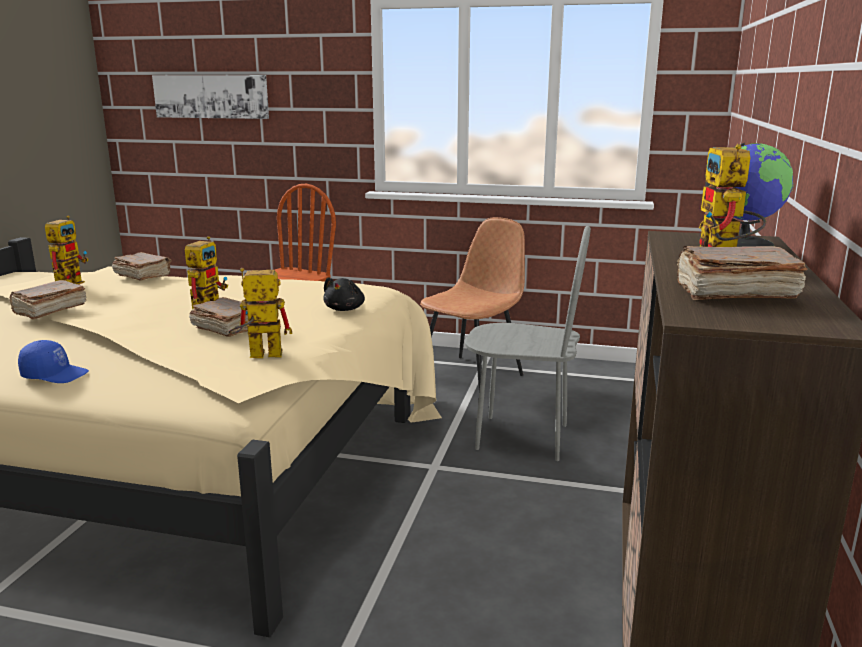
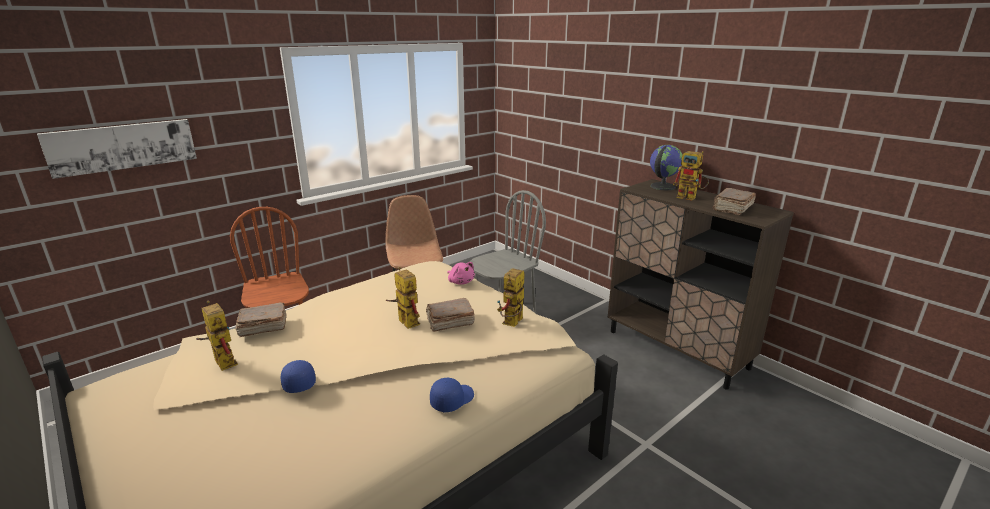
camera: 55 degrees left, 5 degrees up
(49, 310) = (298, 381): brown book -> blue cap
(345, 309) = (460, 282): black plush toy -> pink plush toy

